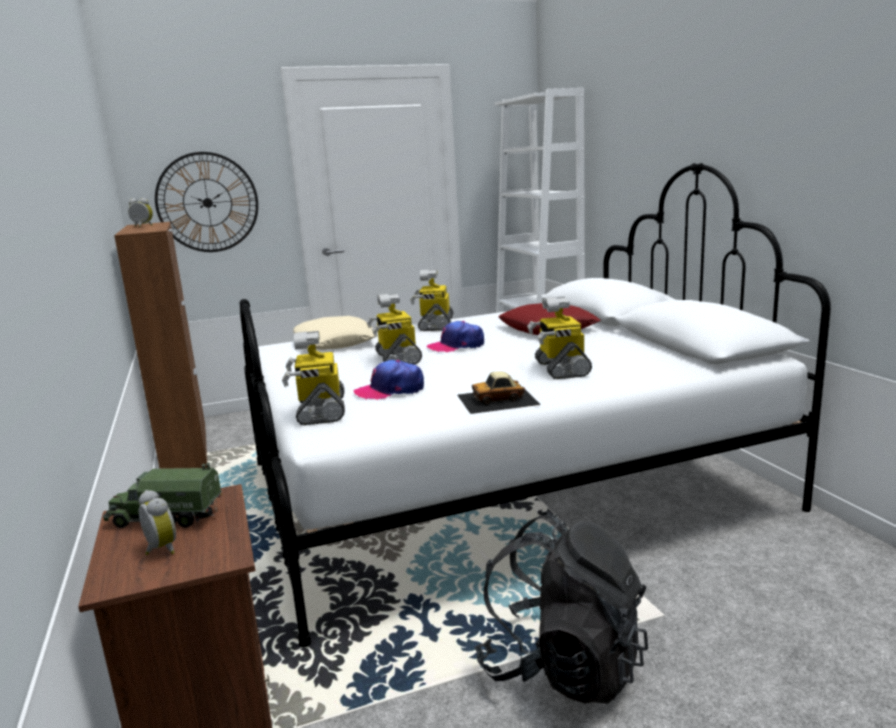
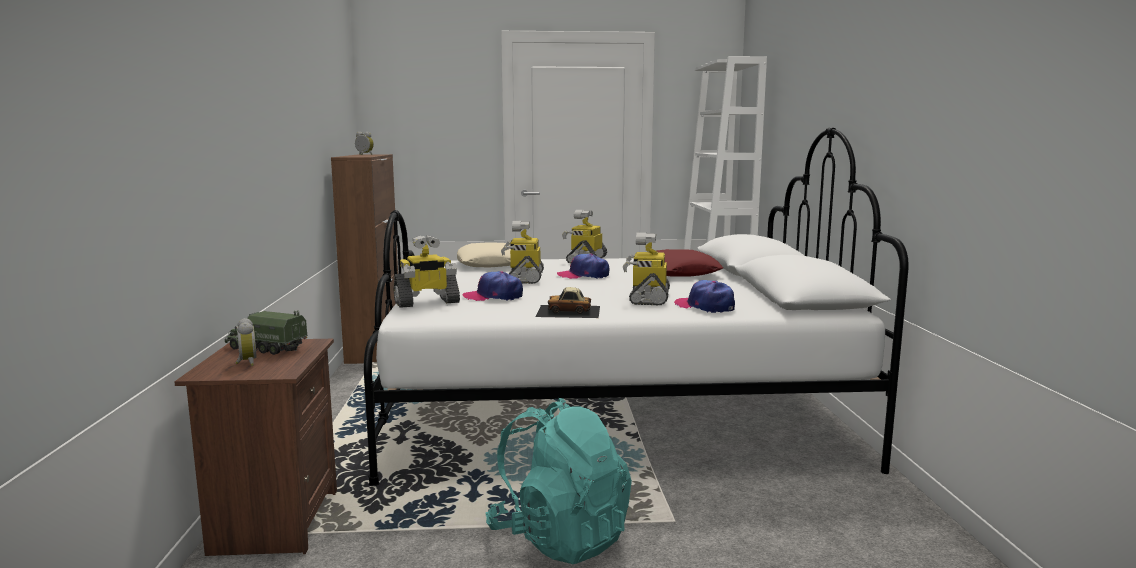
camera: 15 degrees right, 5 degrees down
(207, 202) = (427, 141): wall clock -> none
(320, 411) = (426, 302): toy robot -> toy robot turned 120 degrees counterclockwise
(563, 667) = (560, 538): black backpack -> turquoise backpack
(630, 371) = (705, 306): none -> cap

